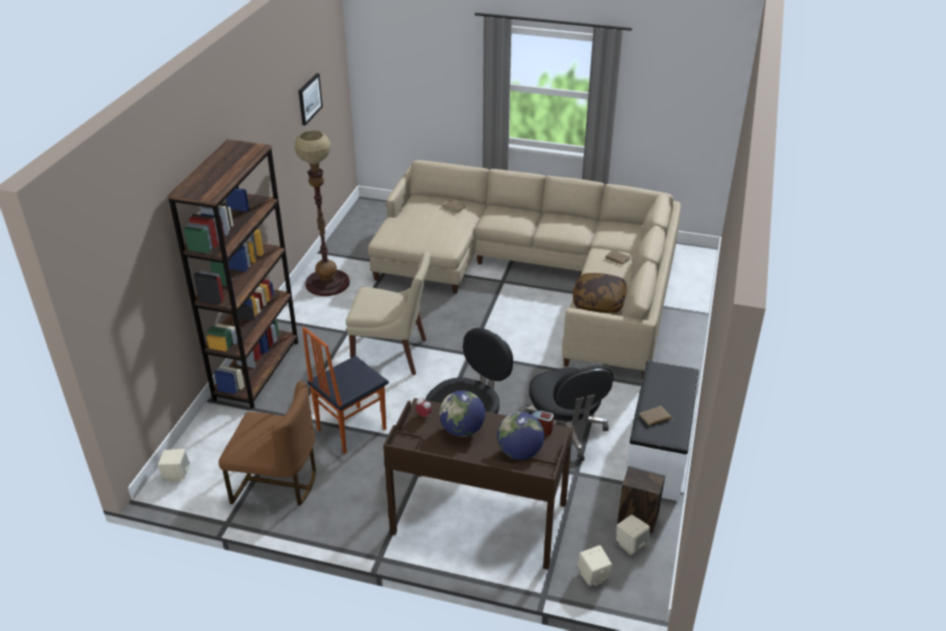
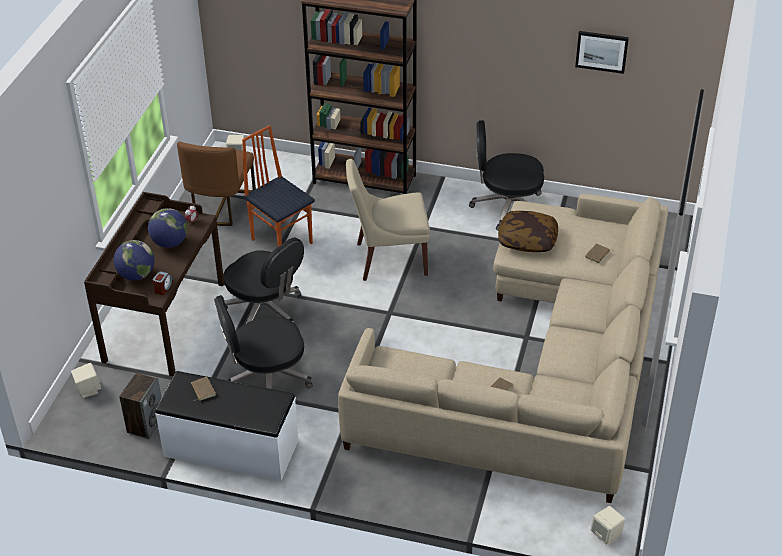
camera: 90 degrees right, 5 degrees up
(327, 283) = (507, 207): floor lamp -> black office chair
(392, 354) = (388, 259): beige chair -> beige chair turned 75 degrees clockwise
(599, 302) = (410, 369): pillow -> pillow (527, 240)
(631, 544) = (117, 417): beige speaker -> beige speaker (606, 535)

